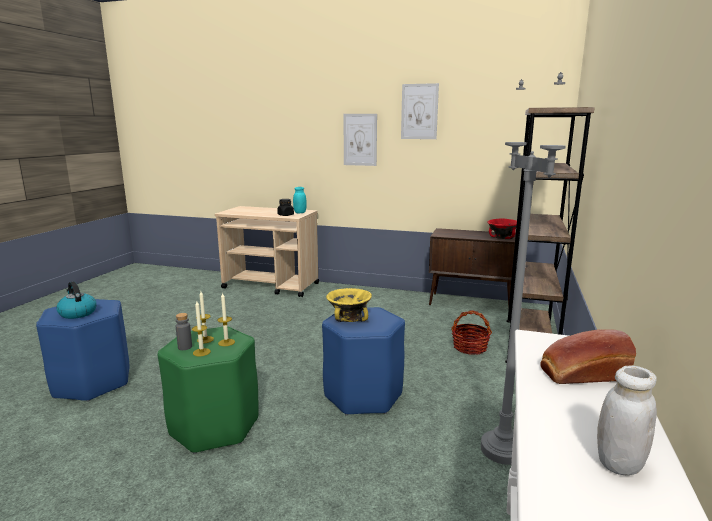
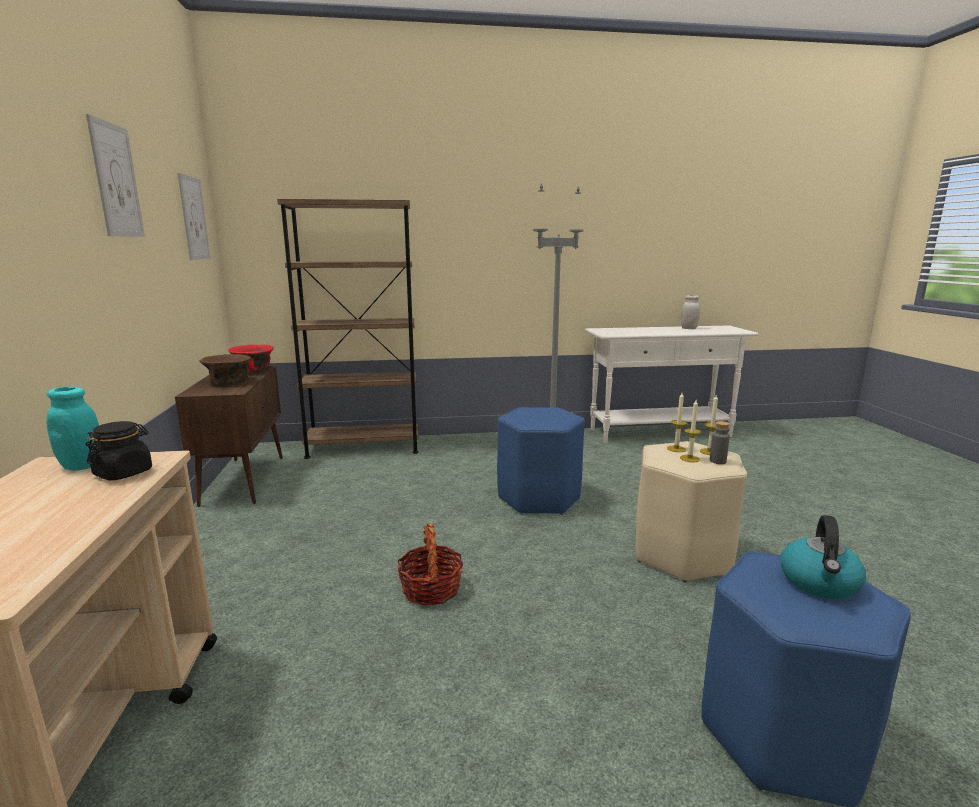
camera: 115 degrees left, 0 degrees up
(215, 426) = (681, 554): green stool -> beige stool
(349, 318) = (547, 420): yellow bowl -> none
(360, 139) = (52, 238): picture -> picture (194, 218)
(465, 234) = (228, 382): none -> brown bowl
(469, 347) = (393, 468): basket -> basket (431, 589)
(581, 374) = (634, 330): bread -> none

